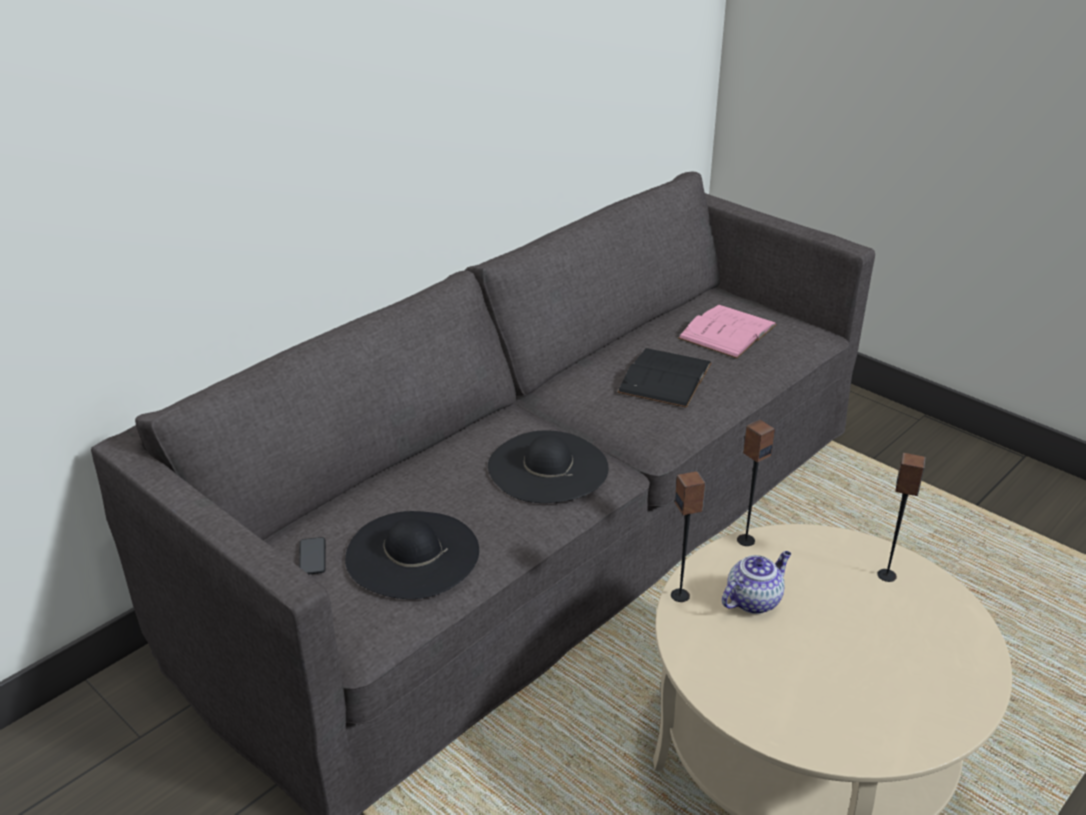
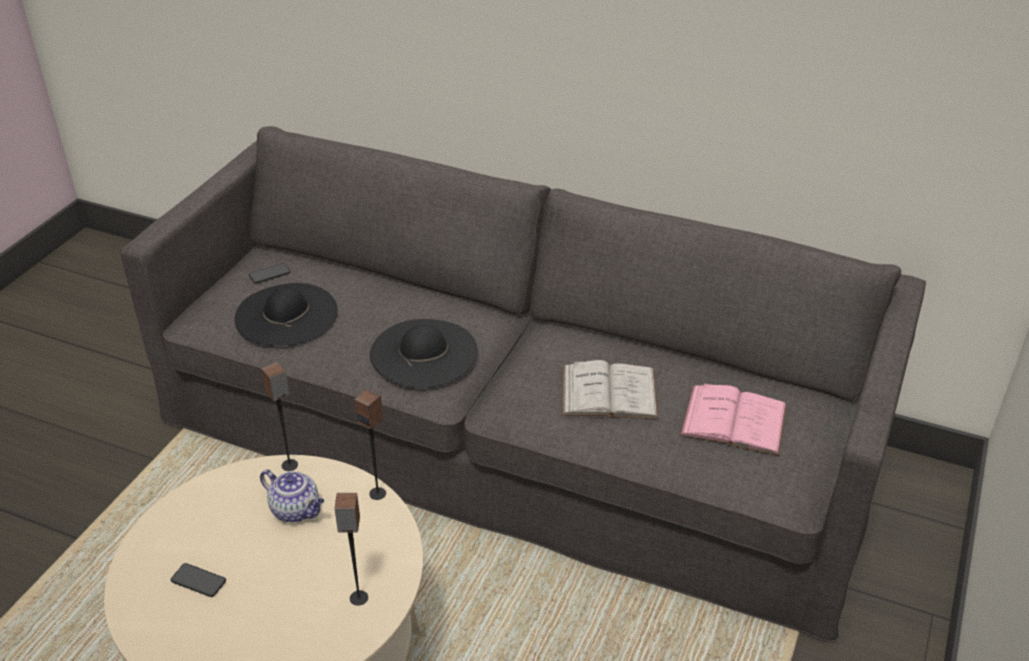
camera: 70 degrees right, 5 degrees up
(665, 378) = (609, 392): black book -> white book
(843, 689) = (198, 581): none -> phone

